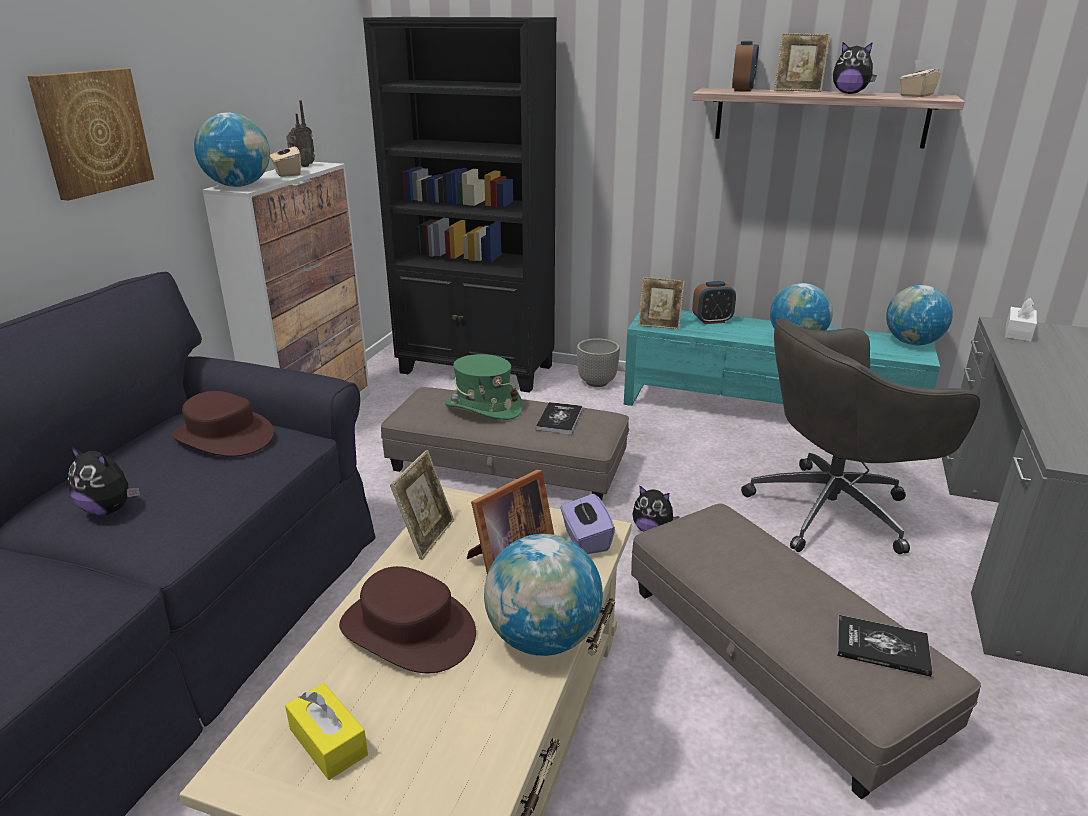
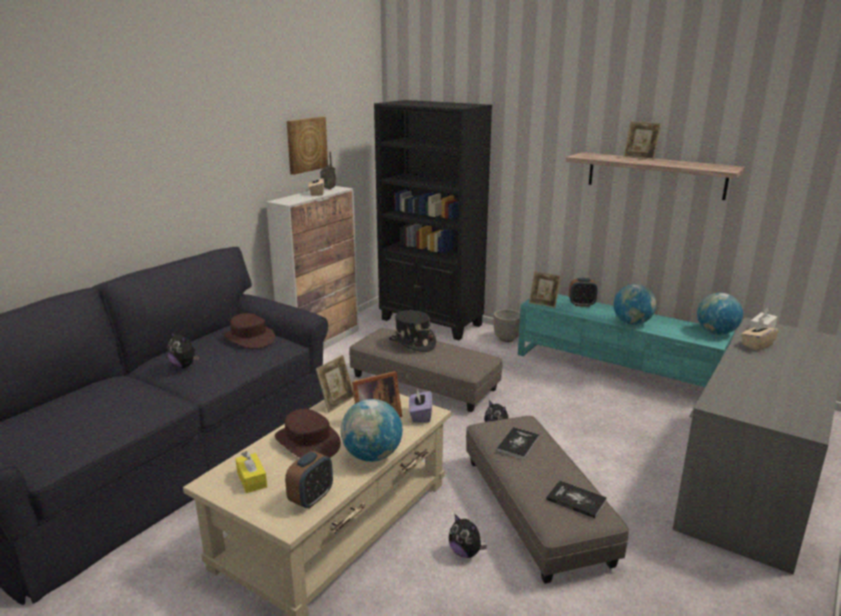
camera: 15 degrees right, 5 degrees down
(92, 132) = (210, 171): picture -> picture (306, 144)
(239, 186) = (286, 200): globe -> none
(483, 407) = (412, 343): green hat -> black hat
(559, 419) = (455, 355): book -> book (518, 444)
(743, 90) = (603, 156): alarm clock -> alarm clock (311, 498)
(834, 510) = (625, 436): grey office chair -> none
(849, 93) = (670, 162): plush toy -> plush toy (465, 552)
(915, 95) = (712, 166): beige tissue box -> beige tissue box (757, 345)

